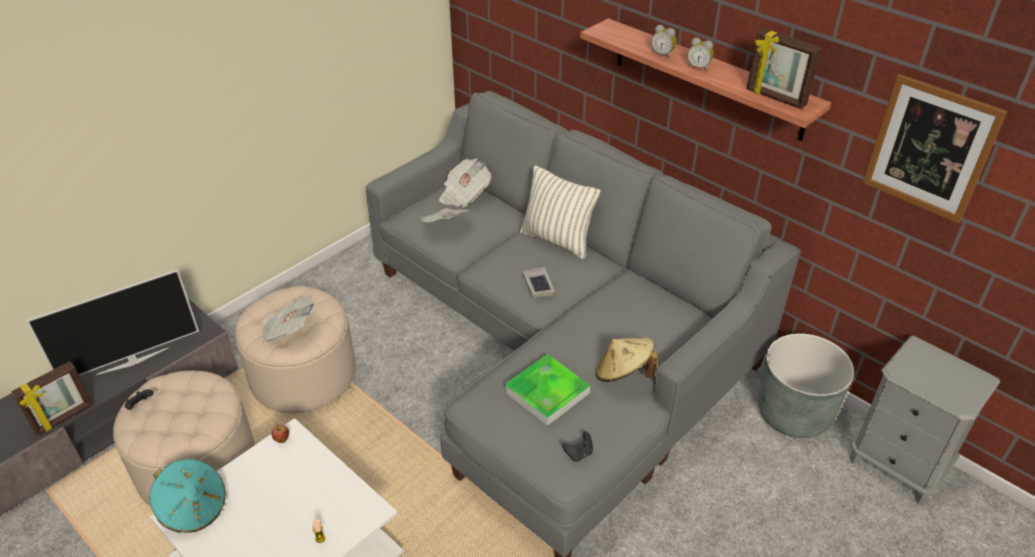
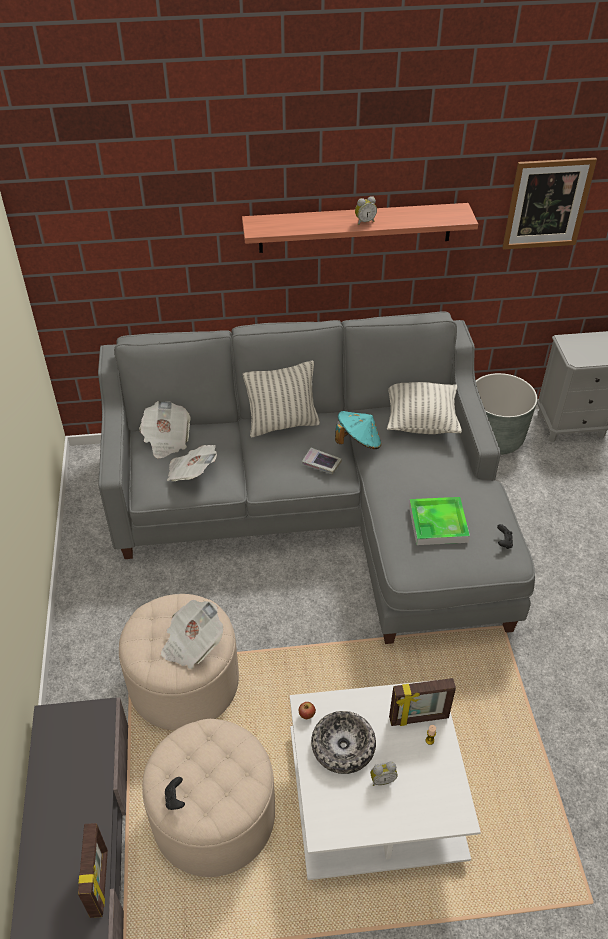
camera: 50 degrees left, 5 degrees up
(132, 360) = (77, 790): television -> none
(193, 508) = (327, 814): turquoise hat -> turquoise hat (358, 442)
(268, 481) = (343, 747): none -> bowl
(623, 374) = (456, 476): beige hat -> none
(662, 54) = (328, 224): alarm clock -> alarm clock (382, 779)
(666, 315) = (421, 421): none -> pillow
(775, 98) = (439, 217): picture frame -> picture frame (419, 718)

